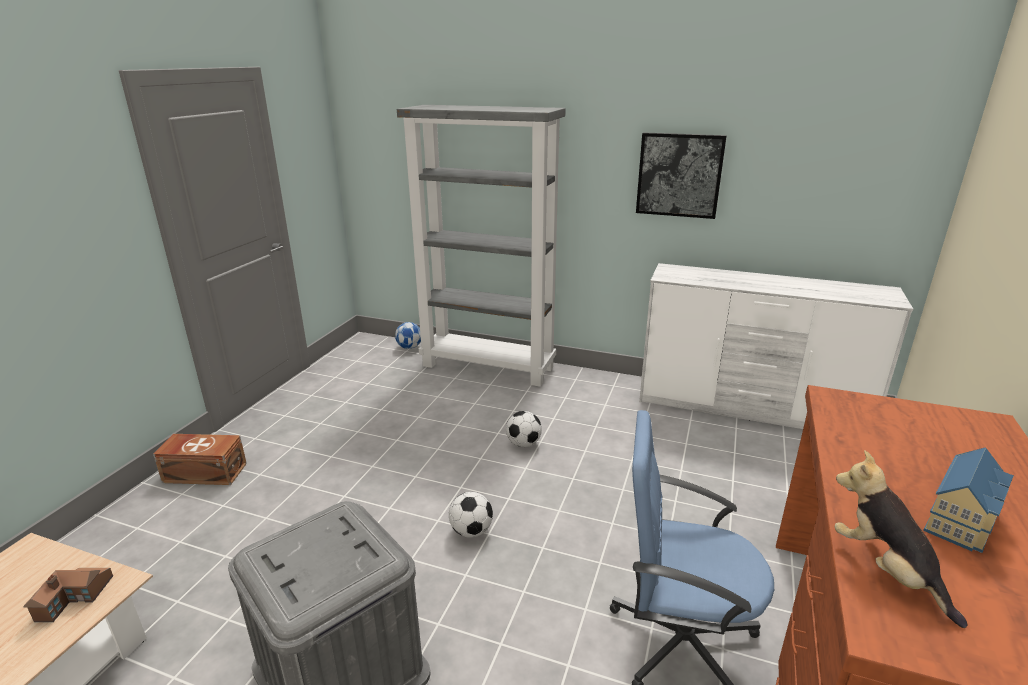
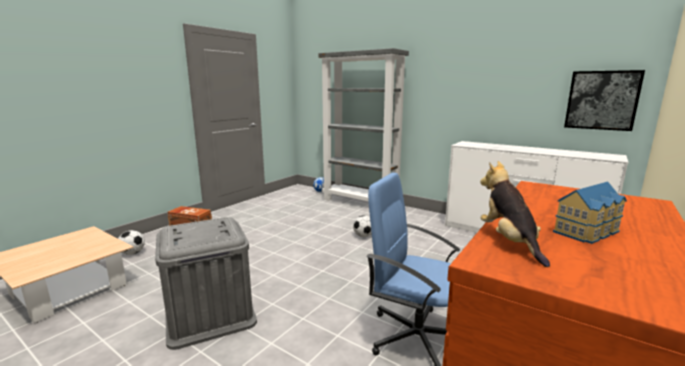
camera: 15 degrees right, 10 degrees down
(74, 597) = (95, 249): toy house -> none
(471, 531) = (313, 268): football -> football (133, 253)
(679, 175) = (474, 86): picture -> picture (601, 100)

